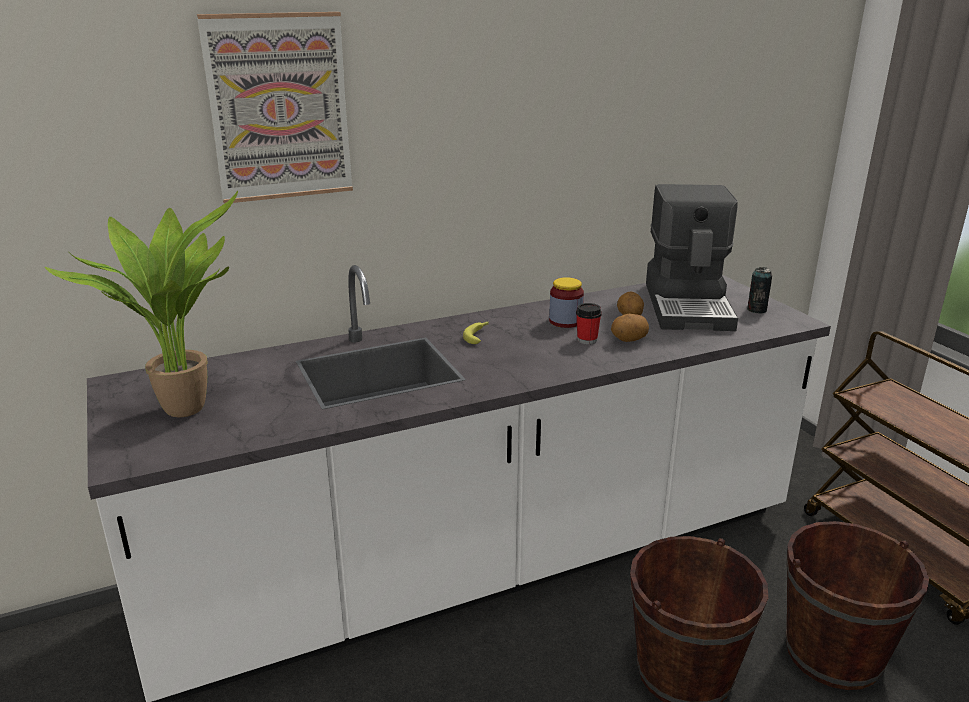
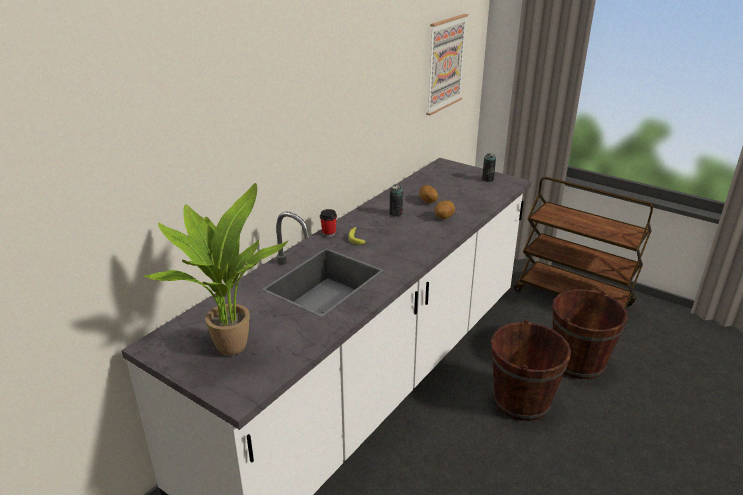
camera: 30 degrees left, 5 degrees up
(279, 108) = (224, 110): picture -> picture (445, 64)
(565, 321) = (395, 214): jar -> can
(587, 340) = (421, 223): cup -> cup (329, 233)
(689, 305) = (451, 185): coffee machine -> none

